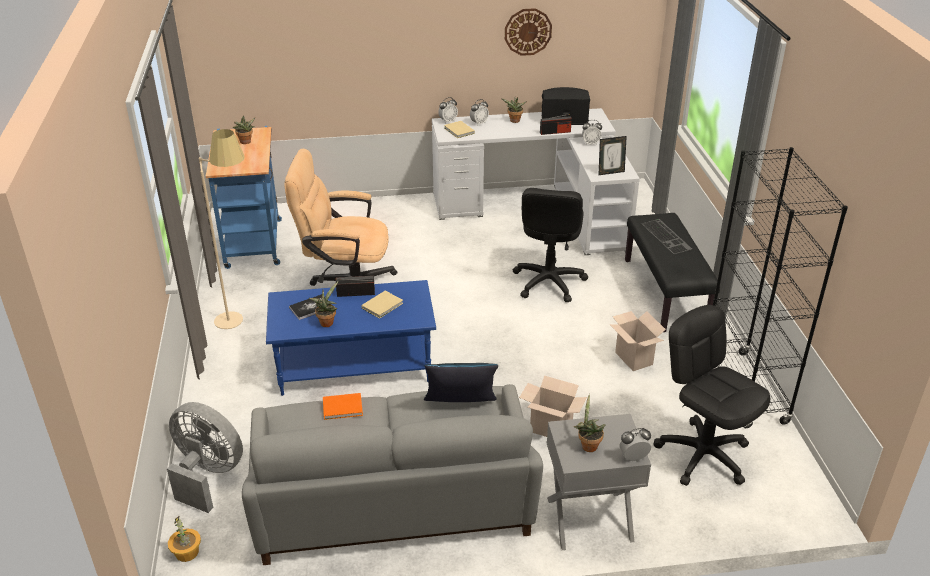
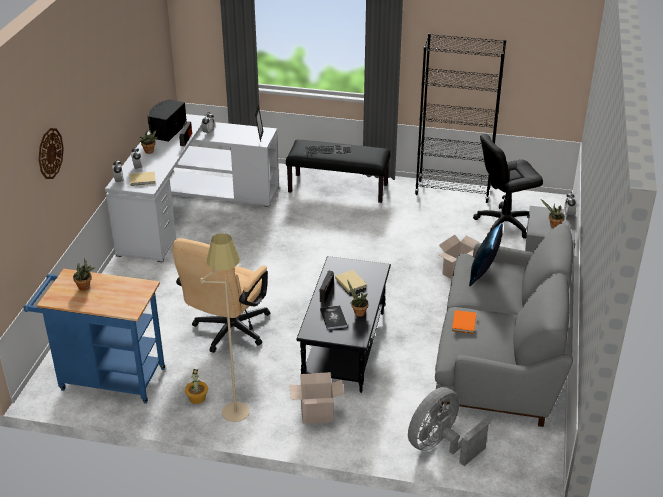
camera: 70 degrees left, 0 degrees up
(187, 552) = (520, 465): potted plant -> potted plant (197, 398)
(354, 367) = (345, 347): blue coffee table -> black coffee table
(528, 31) = (127, 74): wall clock -> wall clock (50, 153)
(548, 282) = (293, 231): black office chair -> none
(632, 358) = (402, 222): cardboard box -> cardboard box (316, 415)

